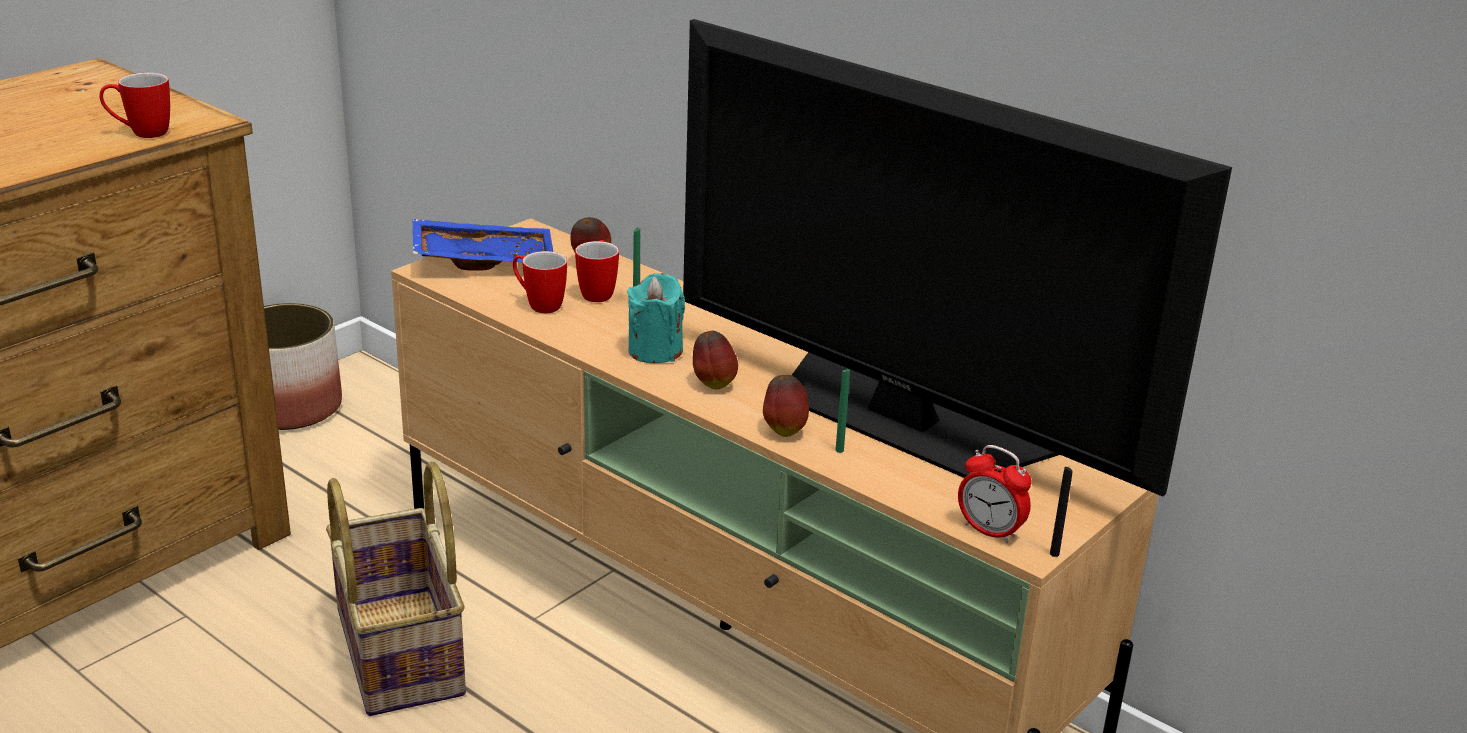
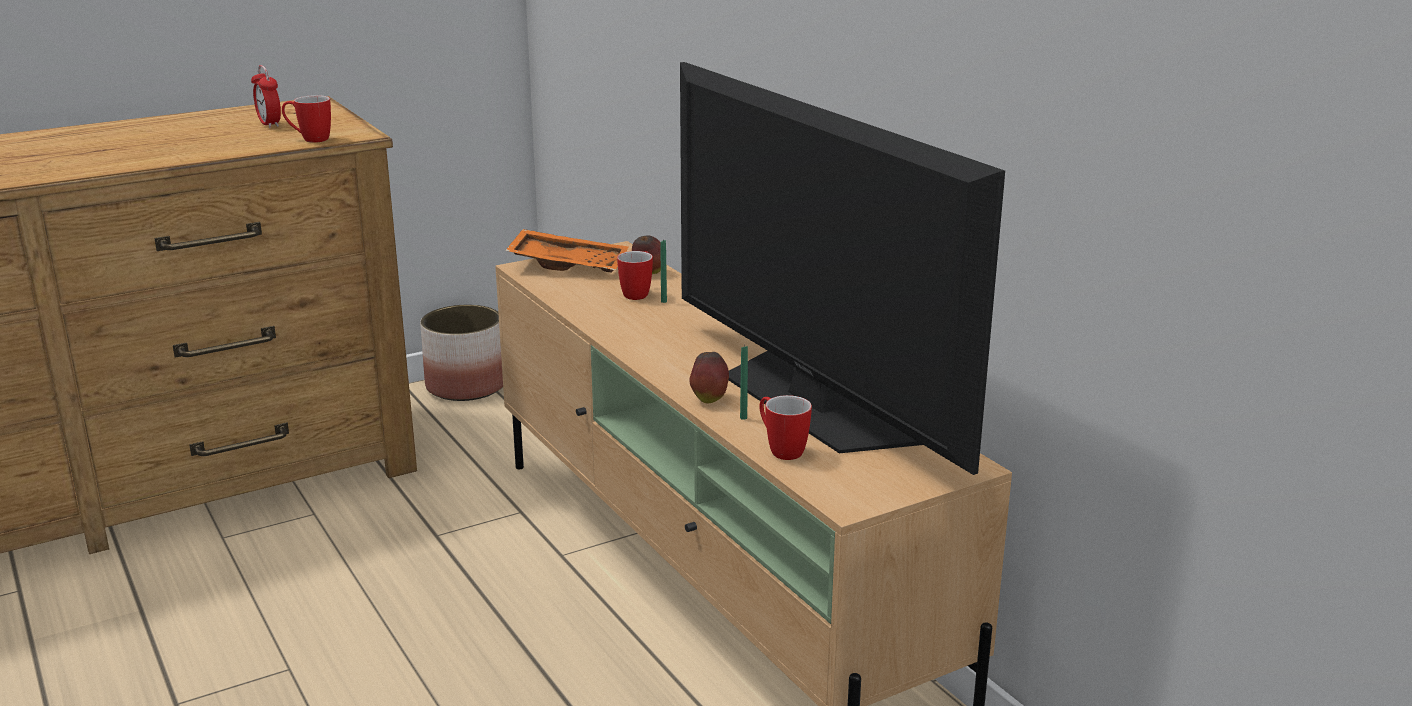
camera: 20 degrees right, 5 degrees down
(403, 651) = (451, 562): basket -> none
(484, 259) = (569, 264): blue tray -> orange tray
(538, 304) = (586, 297): mug -> mug (780, 450)
(655, 351) = (651, 336): turquoise candle -> none
(713, 384) = (678, 362): apple -> none
(989, 531) = (823, 488): alarm clock -> alarm clock (269, 124)
(1054, 554) = (866, 511): black candle -> none

